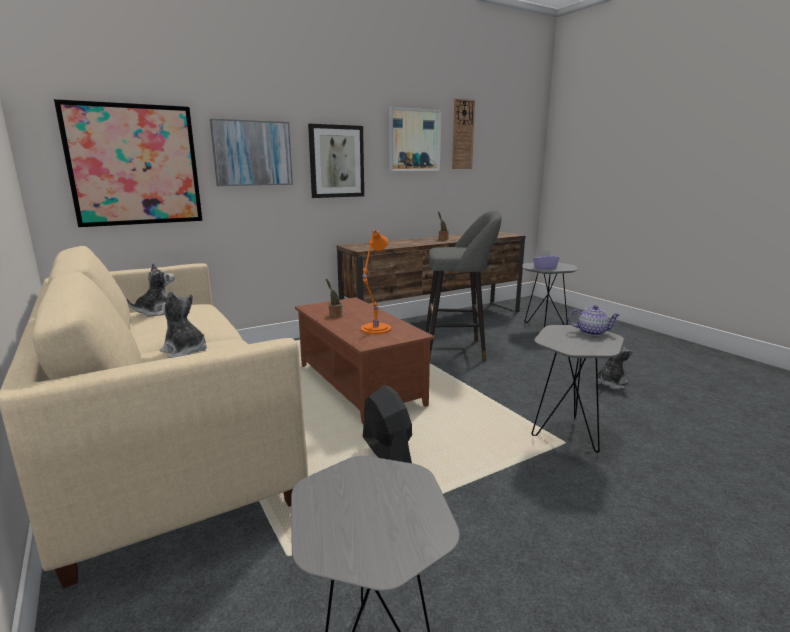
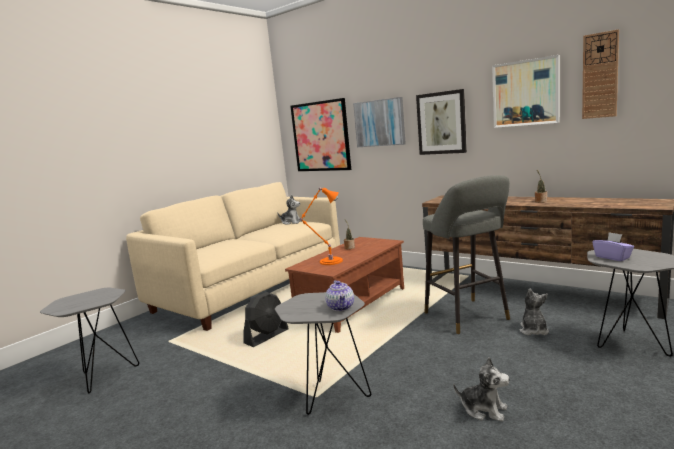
camera: 70 degrees right, 5 degrees down
(185, 351) = (235, 242): plush toy -> plush toy (533, 330)

